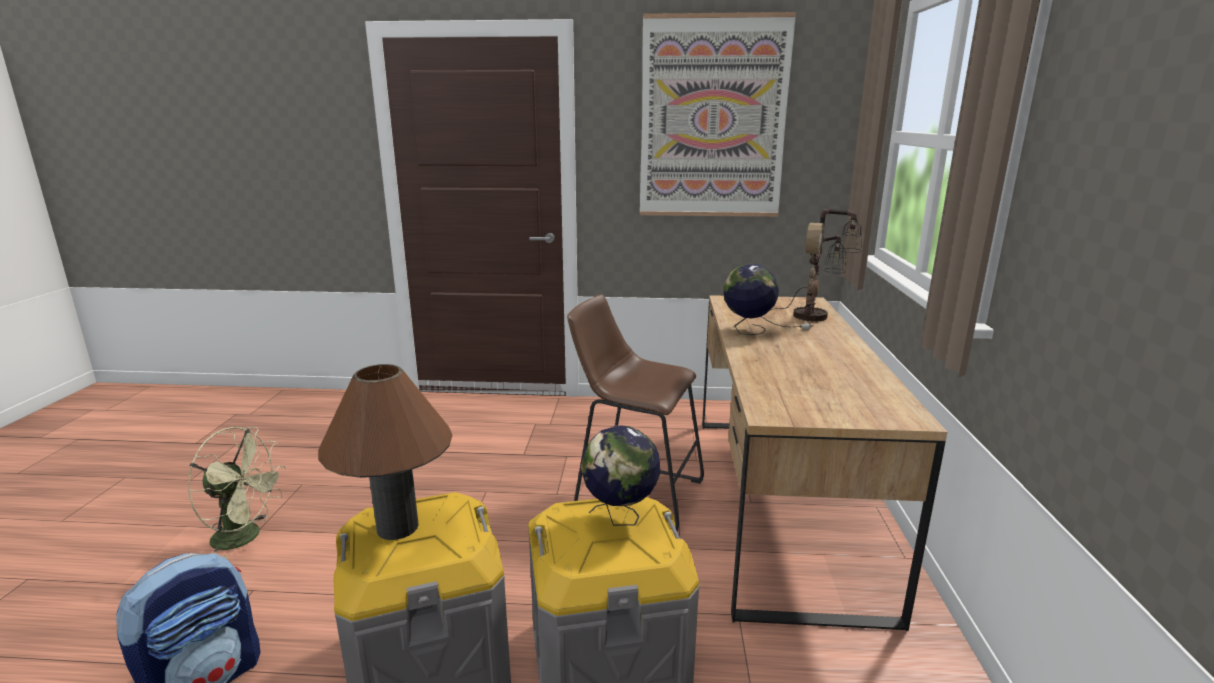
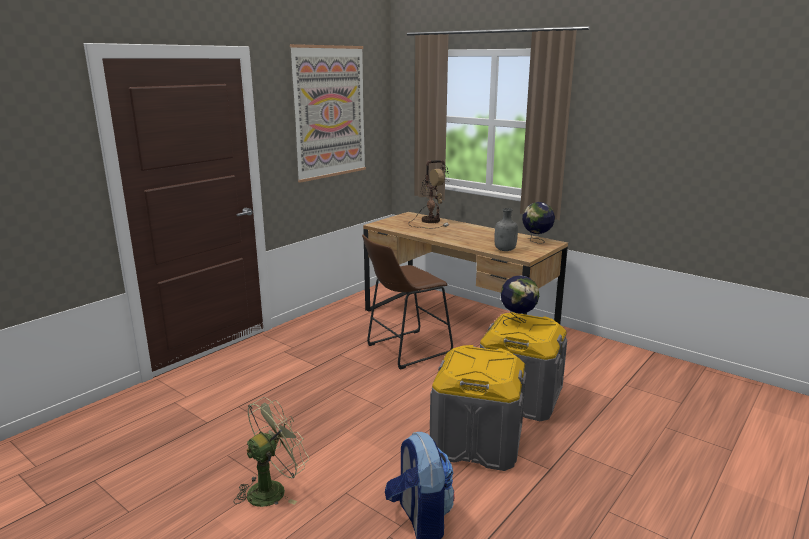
camera: 55 degrees left, 0 degrees up
(397, 527) = (472, 366): brown table lamp -> none
(747, 331) = (430, 234): globe -> globe (536, 241)
(775, 391) = (505, 250): none -> grey bottle

